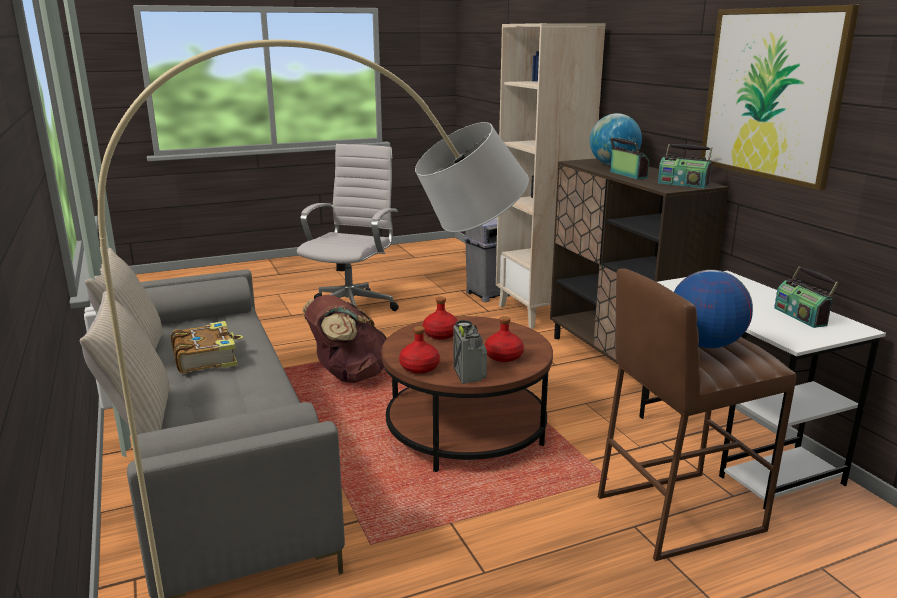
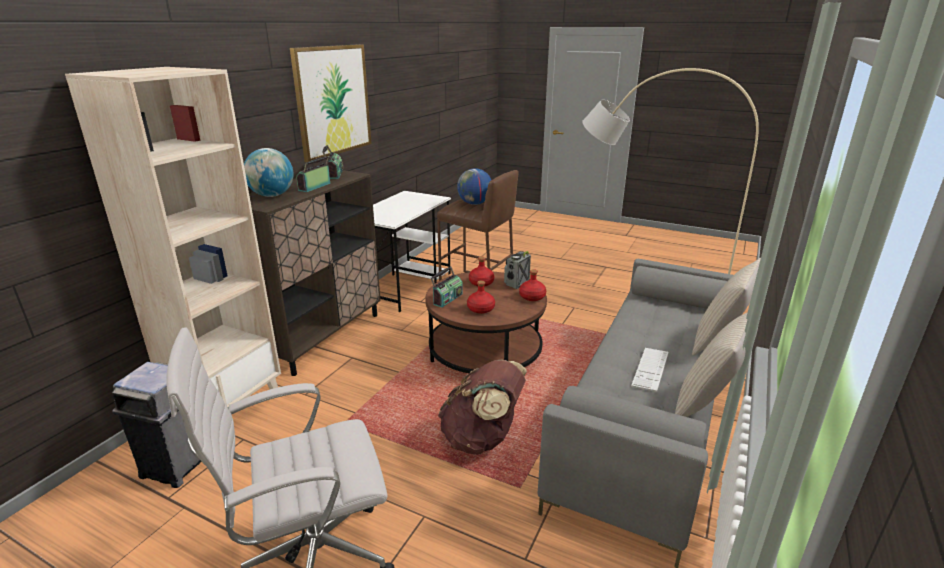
camera: 130 degrees left, 5 degrees up
(206, 357) = (650, 369): book -> keyboard
(801, 316) = (404, 200): radio -> radio (447, 299)

